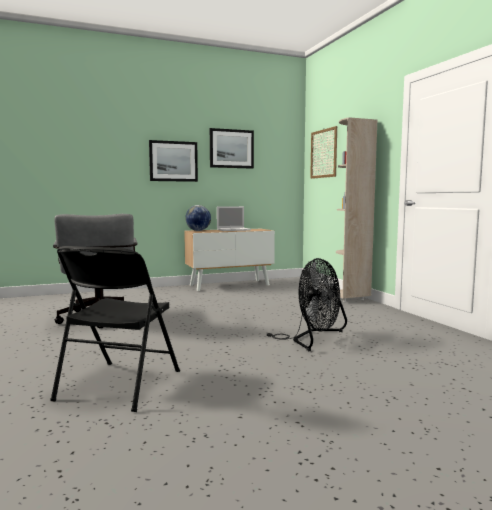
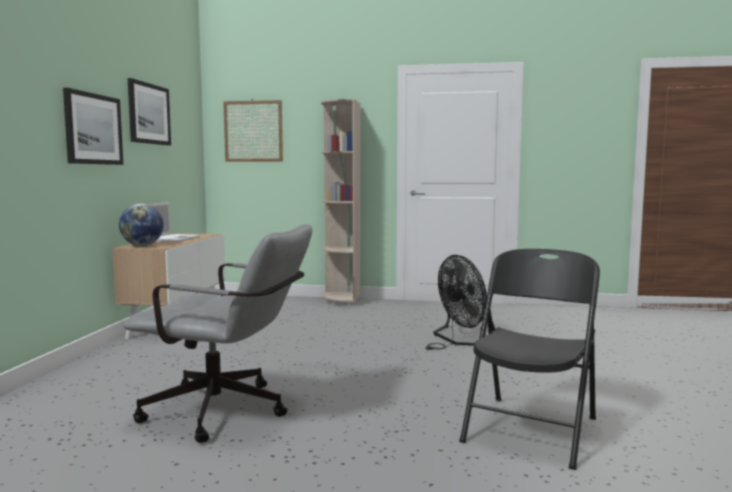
camera: 60 degrees left, 0 degrees up
(119, 385) = (531, 430): black chair -> black chair turned 105 degrees counterclockwise

